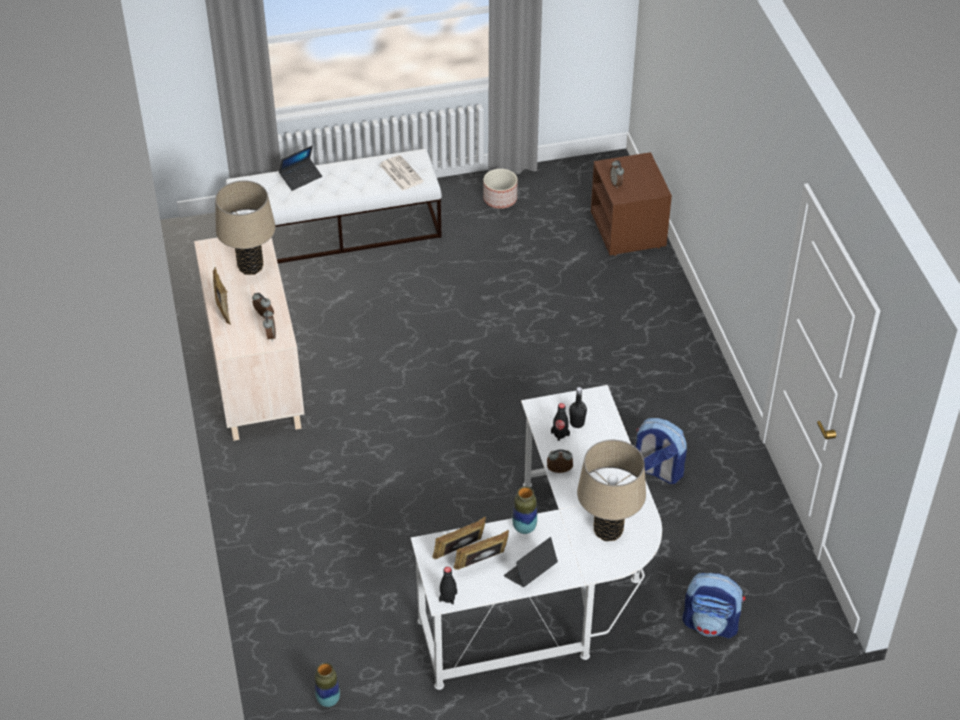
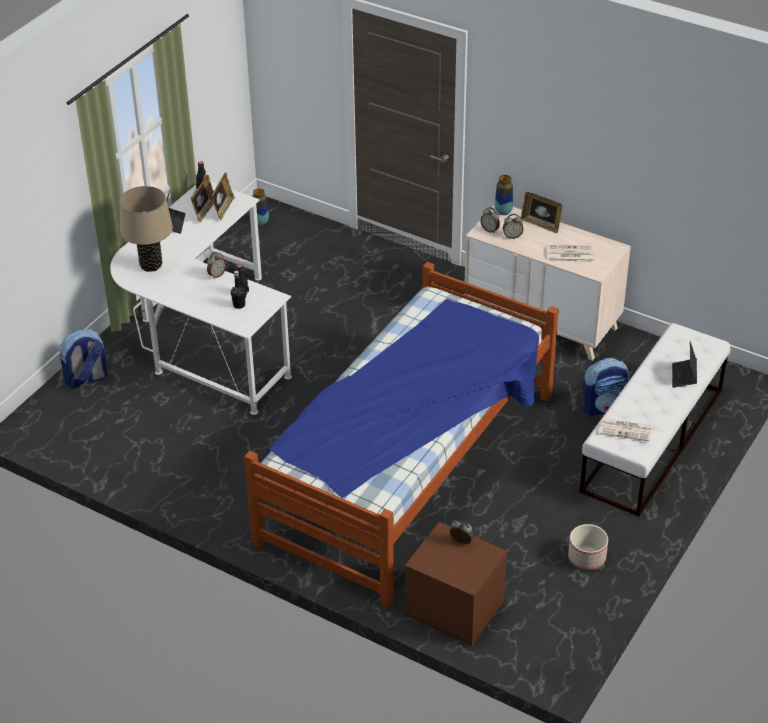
camera: 135 degrees right, 5 degrees down
(250, 267) = (569, 254): beige table lamp -> newspaper
(524, 527) = (202, 239): vase -> vase (503, 212)
(532, 335) = (410, 468): none -> bed
(656, 471) = (214, 440): backpack -> backpack (604, 406)

